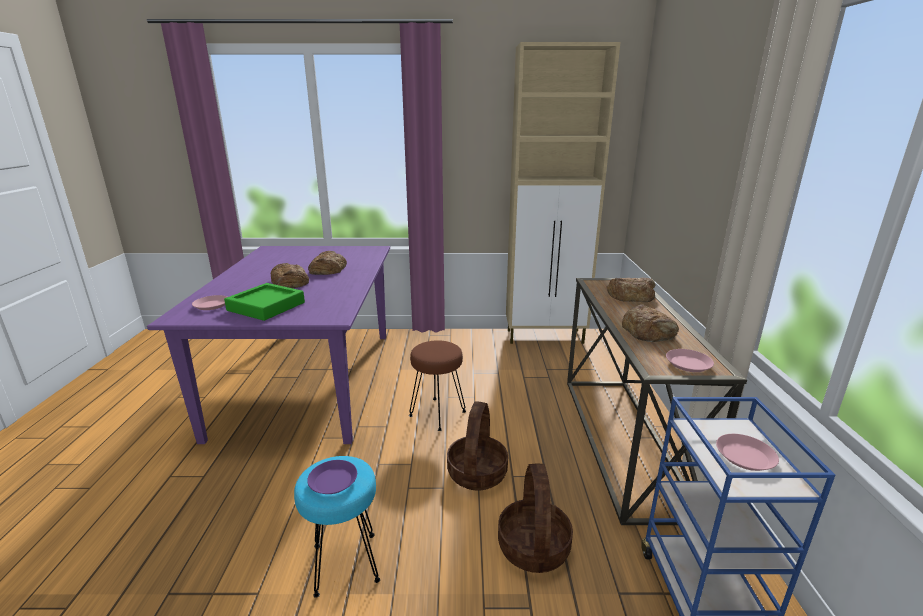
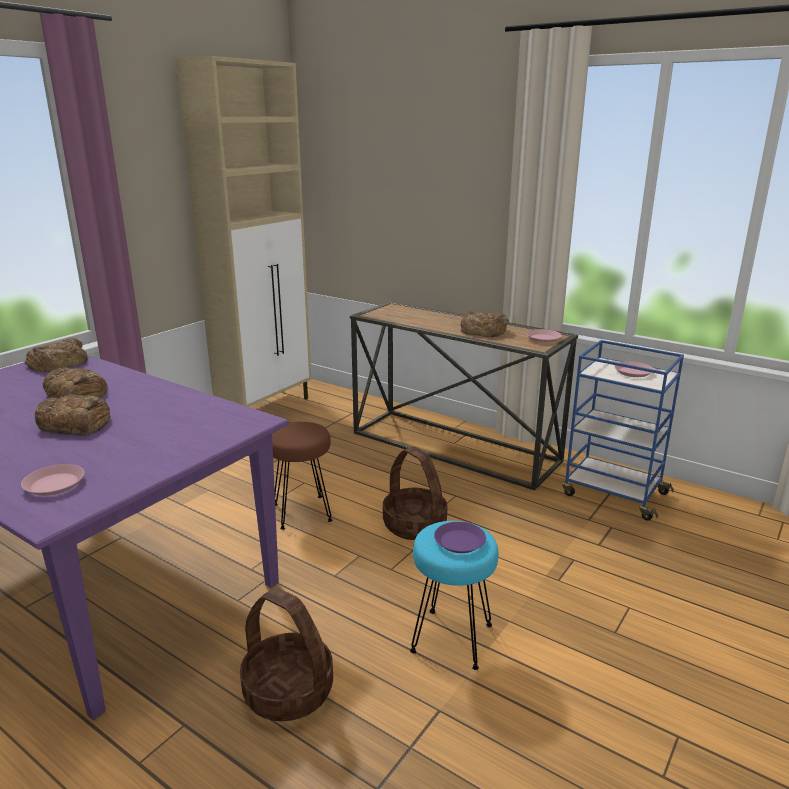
camera: 55 degrees left, 0 degrees up
(266, 306) = (140, 450): green tray -> none
(533, 546) = (521, 534): basket -> basket (287, 691)
(631, 295) = (417, 314): bread -> bread (59, 363)

